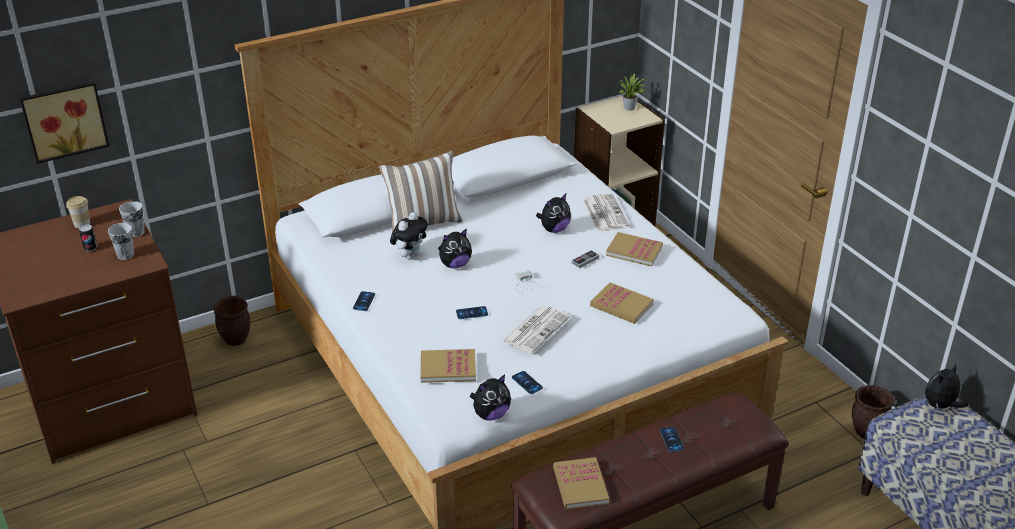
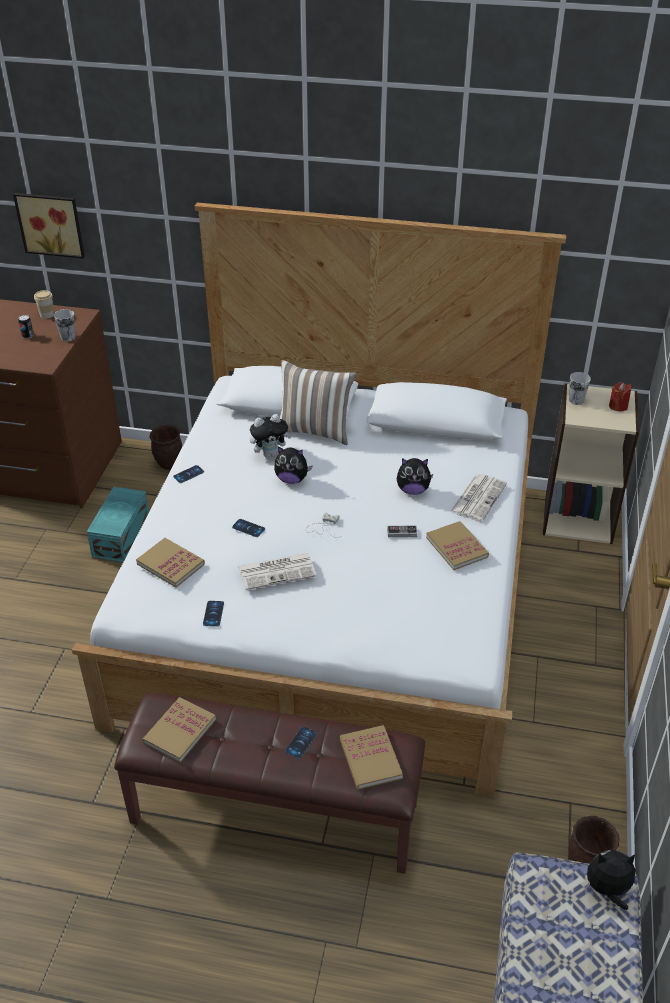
camera: 40 degrees right, 5 degrees up
(125, 255) = (40, 351): cup -> cup (576, 400)
(268, 416) = (123, 536): none -> turquoise storage box
(491, 414) = (156, 623): plush toy -> none
(621, 305) = (379, 591): book -> book (370, 759)
(630, 108) = (618, 406): potted plant -> red candle

